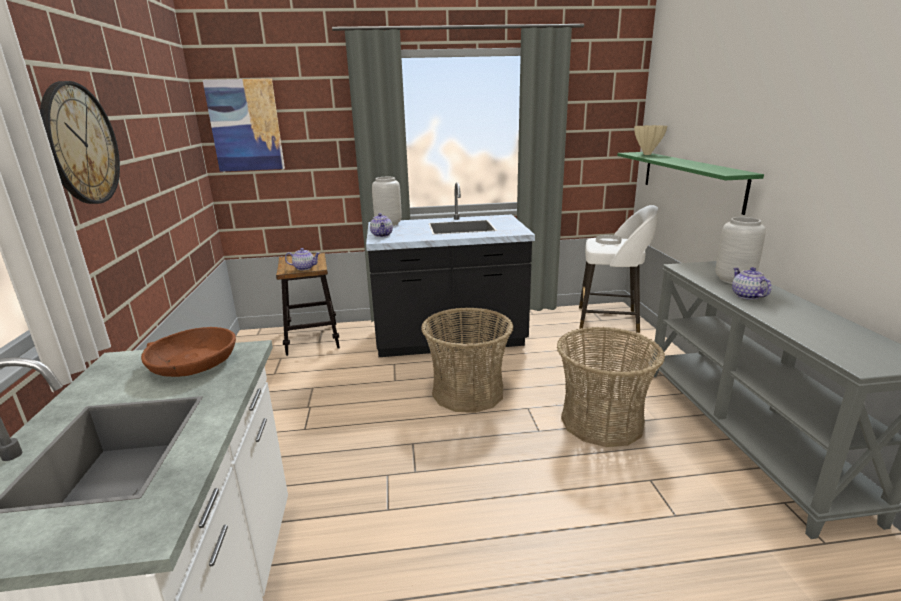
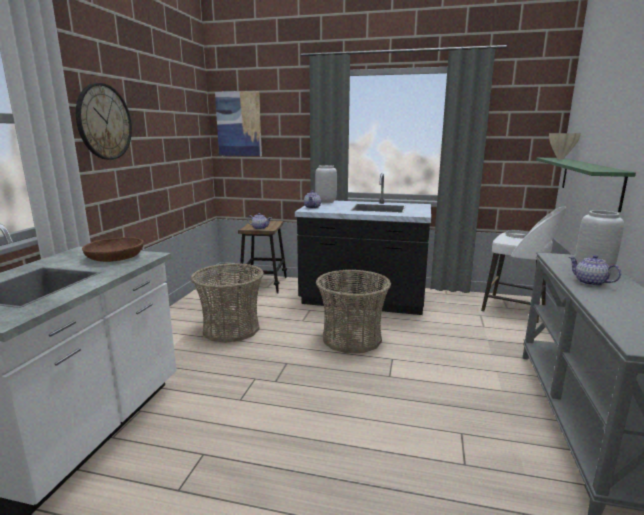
camera: 20 degrees right, 5 degrees down
(602, 421) = (449, 382): basket -> basket (231, 329)
(746, 296) = (590, 282): teapot -> teapot turned 45 degrees counterclockwise

